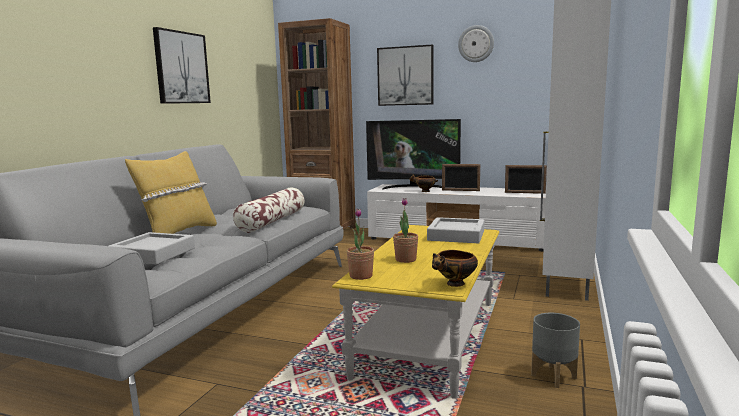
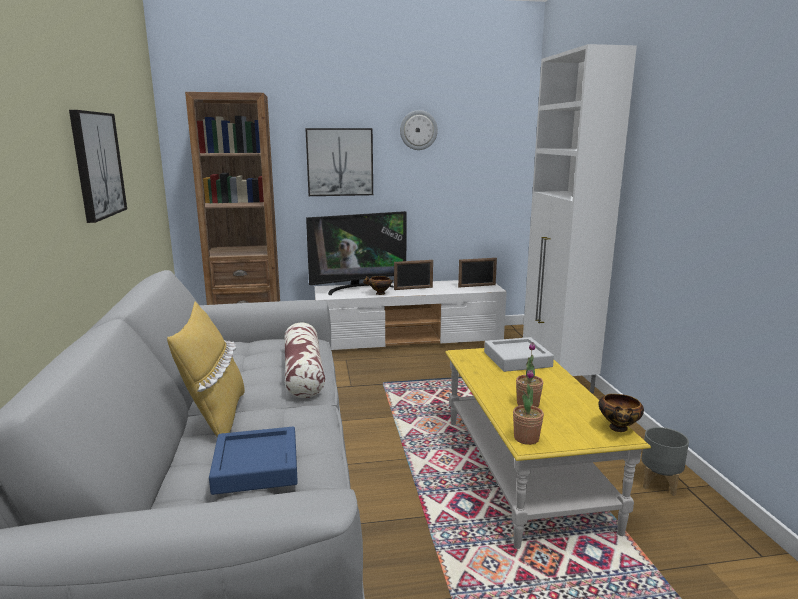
camera: 30 degrees left, 5 degrees up
(153, 254) = (256, 466): grey tray -> blue tray

